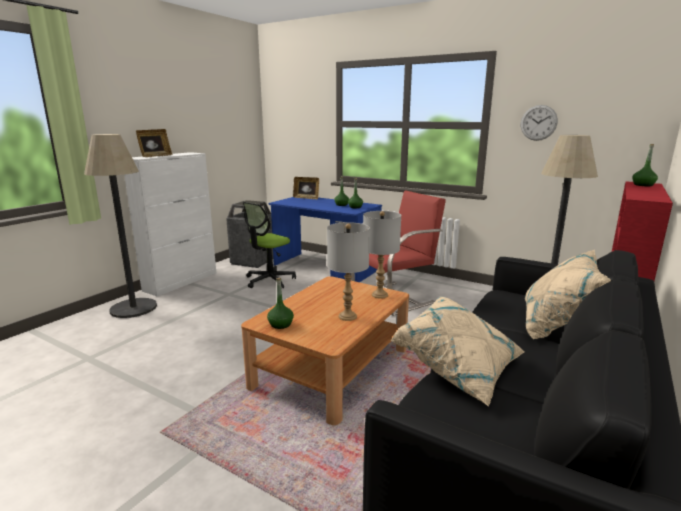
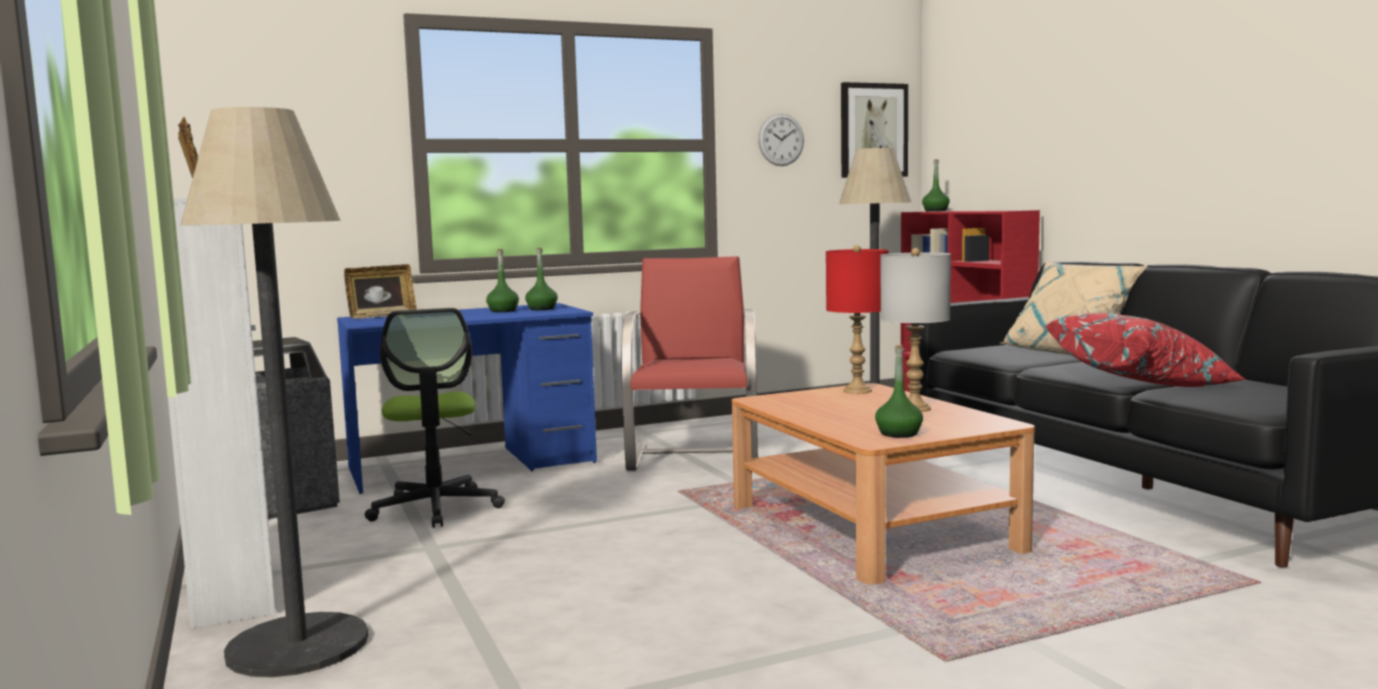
camera: 55 degrees left, 10 degrees down
(379, 295) = (857, 391): grey table lamp -> red table lamp
(459, 367) = (1141, 384): beige pillow -> red pillow
(625, 116) = (873, 130): none -> picture

